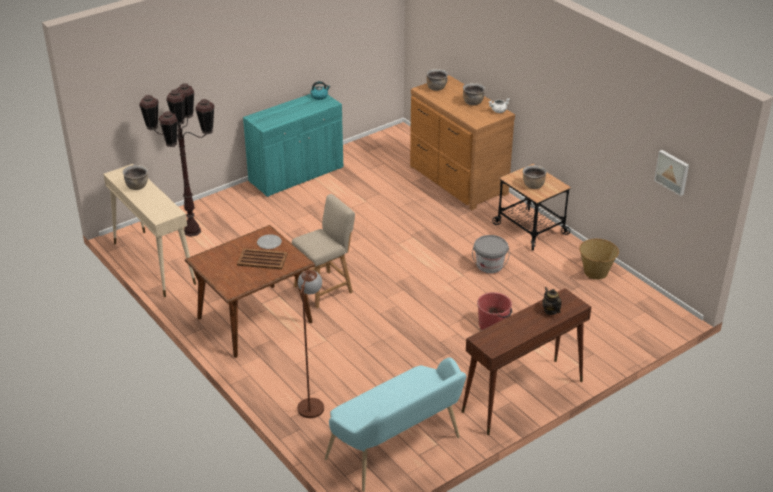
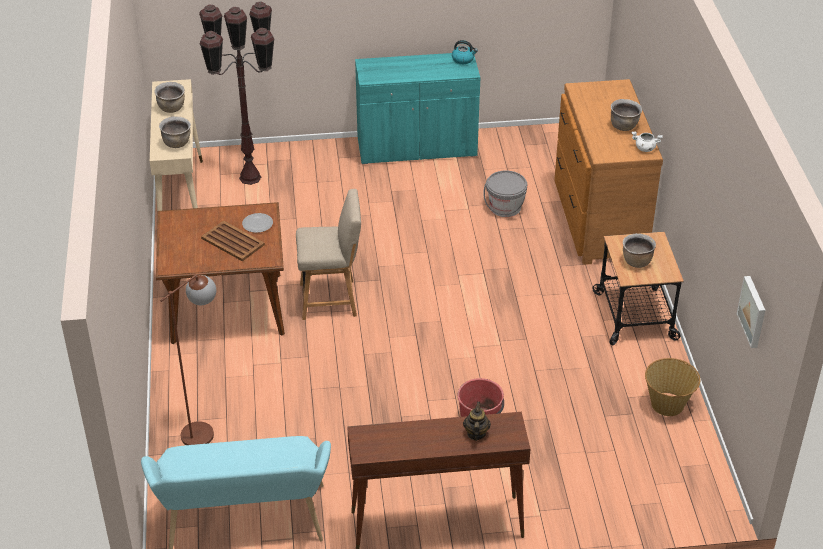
camera: 30 degrees right, 5 degrees up
(436, 88) = (597, 92): brown cooking pot -> brown cooking pot (177, 143)
(489, 265) = (542, 344): grey bucket -> grey bucket (505, 207)

